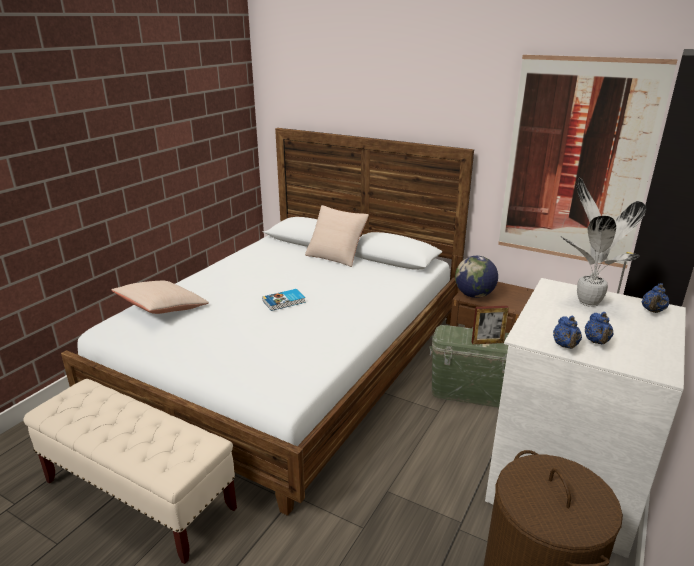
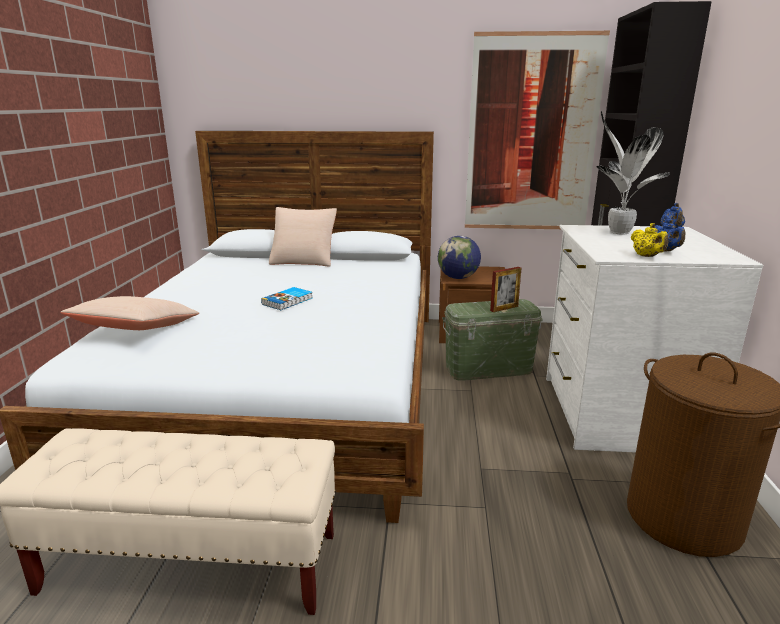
camera: 25 degrees left, 5 degrees down
(565, 346) = (647, 256): blue teapot -> yellow teapot

